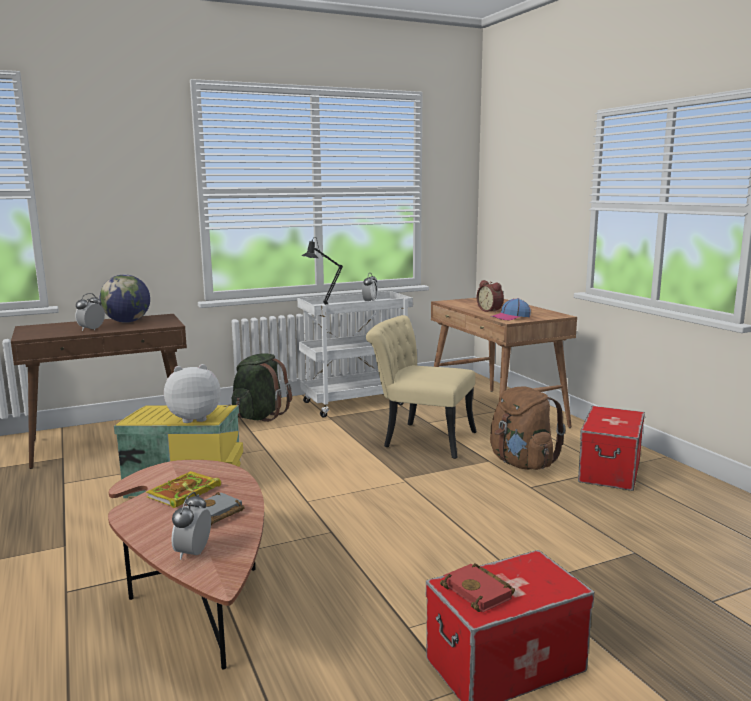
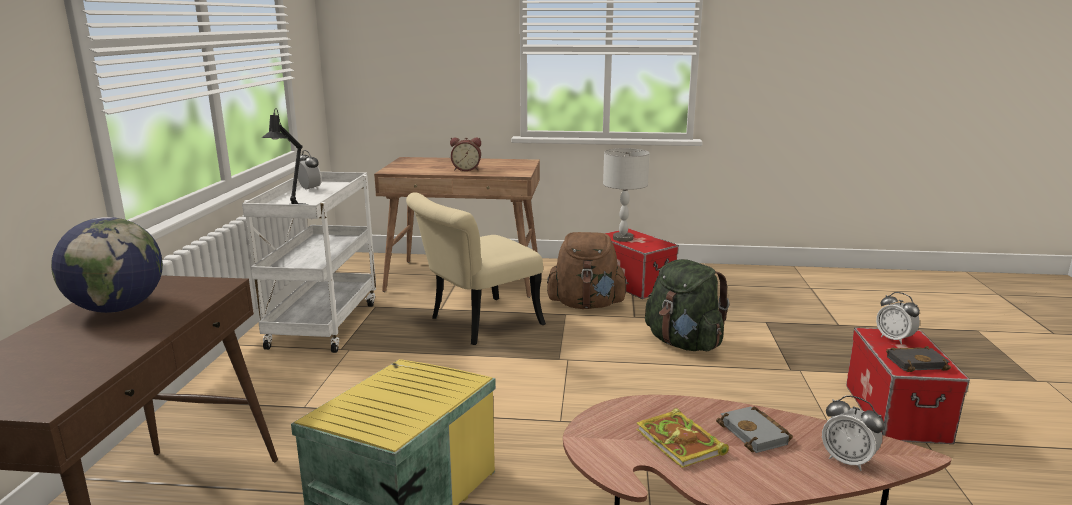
camera: 60 degrees left, 5 degrees up
(91, 329) = (119, 340): alarm clock -> alarm clock (894, 339)
(194, 418) = (446, 388): plush toy -> none
(259, 416) = (259, 389): green backpack -> green backpack (683, 343)
(480, 592) = (916, 362): red book -> black book
(511, 317) = (506, 171): cap -> none
(605, 415) = (623, 238): none -> grey table lamp

